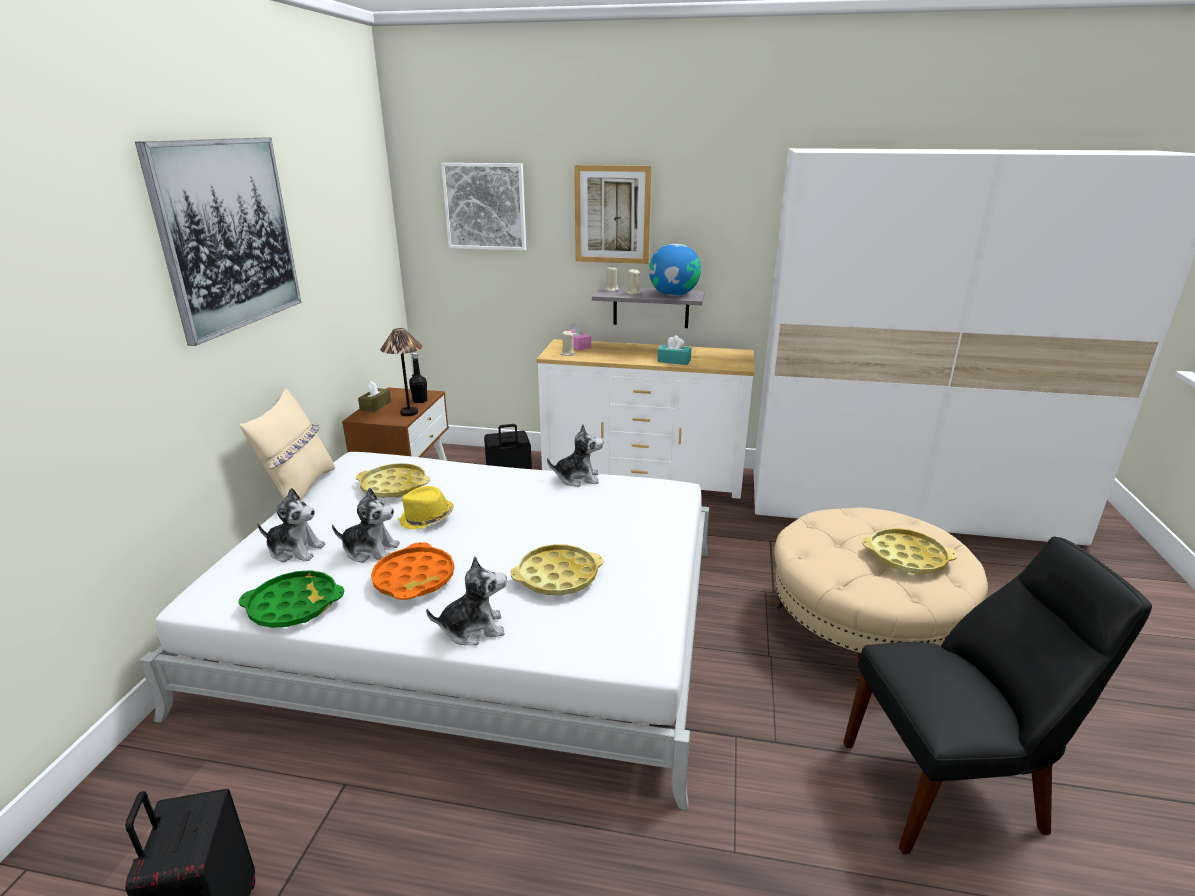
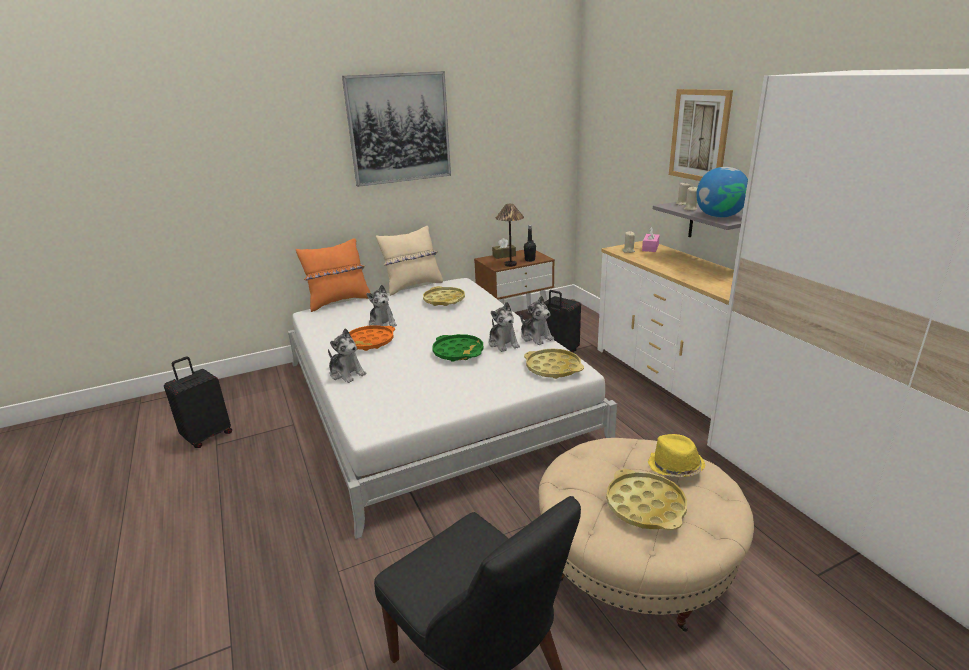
camera: 55 degrees right, 0 degrees up
(218, 560) = (339, 302): none -> orange pillow
(294, 605) = (323, 330): green tray -> green tray (458, 352)
(295, 550) = (364, 310): plush toy -> plush toy (503, 343)
(426, 519) = (426, 321): yellow hat -> yellow hat (674, 467)
(485, 206) = (622, 122): picture -> none
(557, 576) = (416, 374): yellow tray -> yellow tray (553, 368)
(674, 361) = (693, 277): turquoise tissue box -> none

